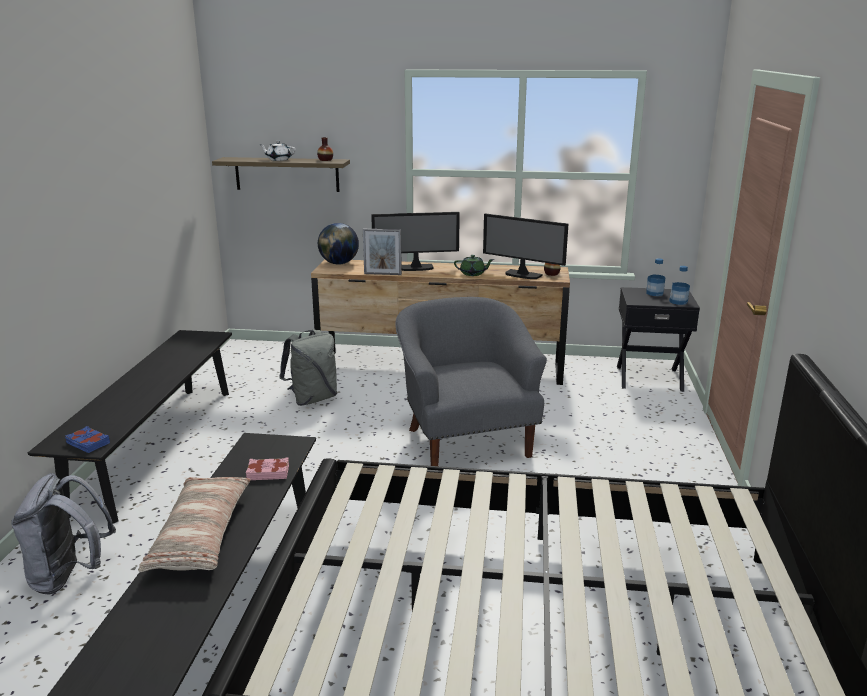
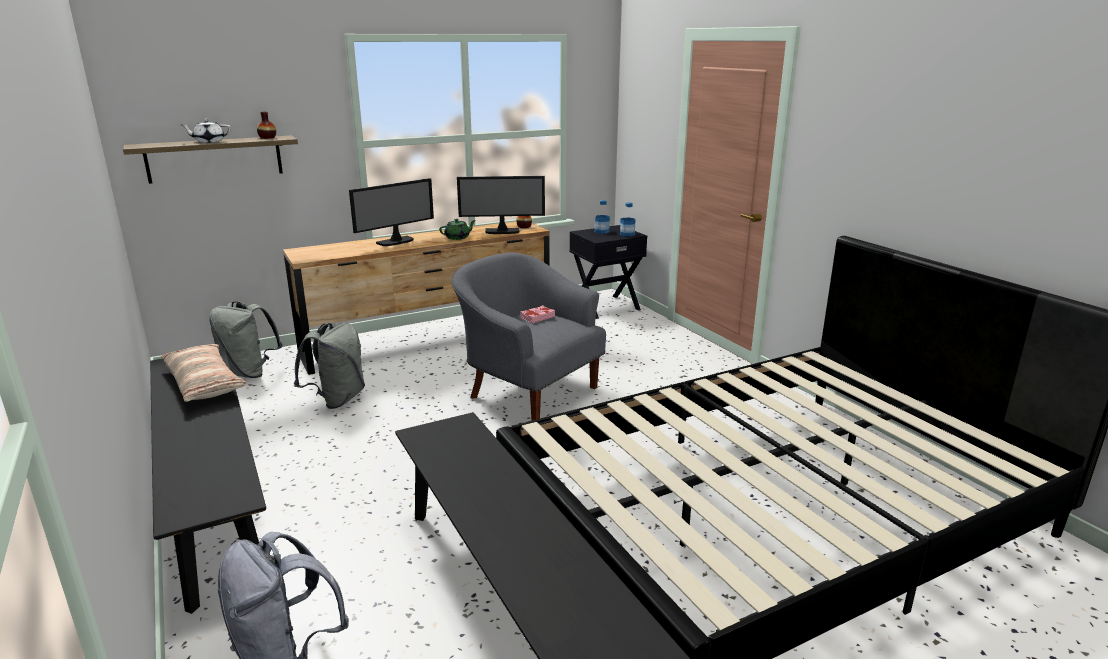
camera: 35 degrees left, 0 degrees up
(87, 443) = (225, 499): blue book -> none
(202, 535) = (501, 527): pillow -> pillow (204, 383)
(268, 472) = (477, 454): pink book -> pink book (537, 317)
(281, 359) = (249, 373): none -> grey backpack
(339, 263) = (308, 251): globe -> none
(382, 274) = (372, 252): picture frame -> none

